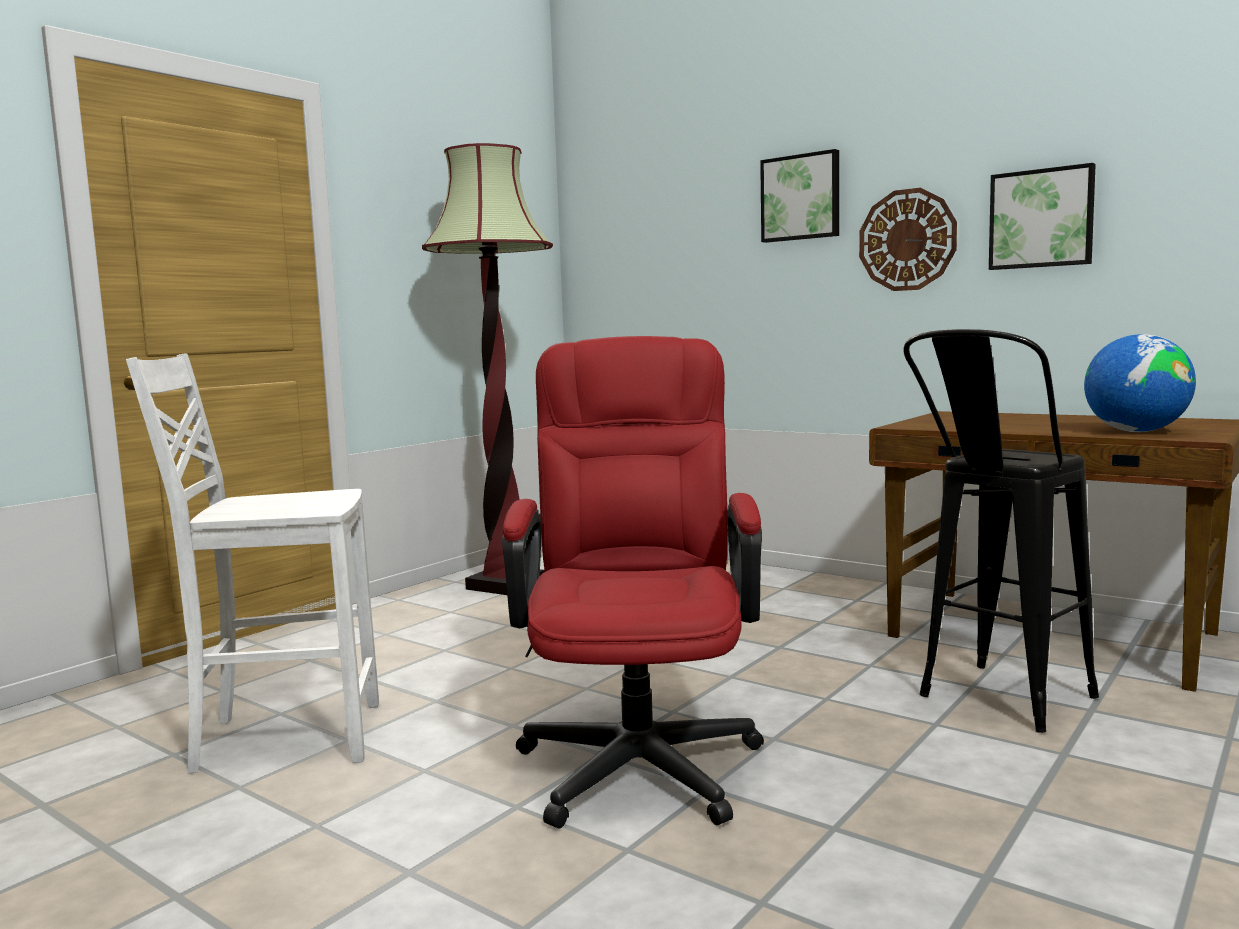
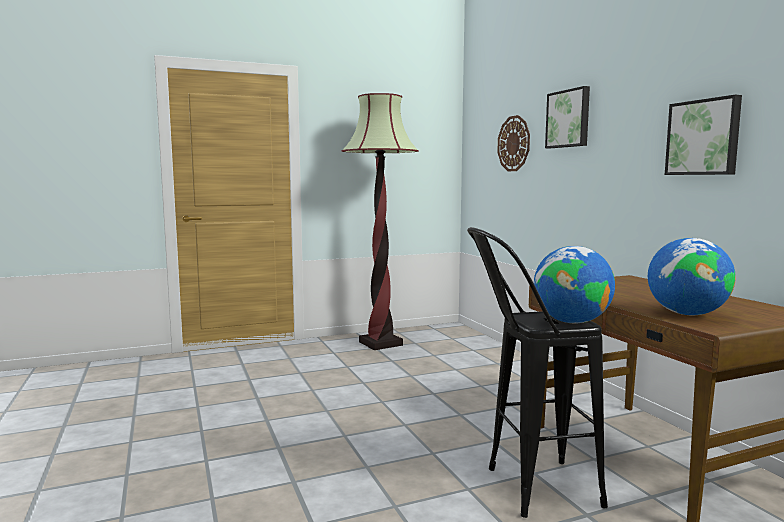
camera: 30 degrees right, 0 degrees up
(285, 738) = (179, 398): white chair -> none
(640, 754) = (293, 453): red office chair -> none
(907, 240) = (623, 150): wall clock -> wall clock (514, 143)
(1043, 456) = (571, 322): none -> globe

